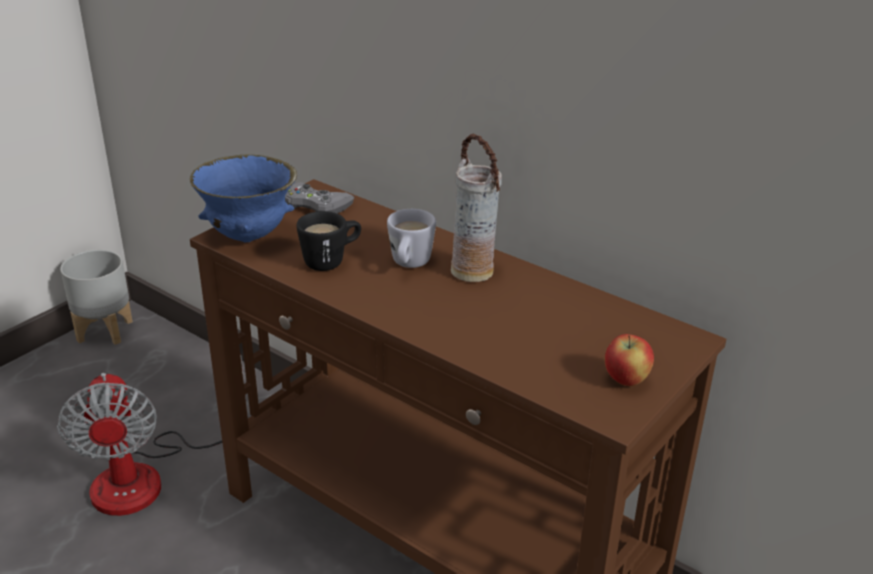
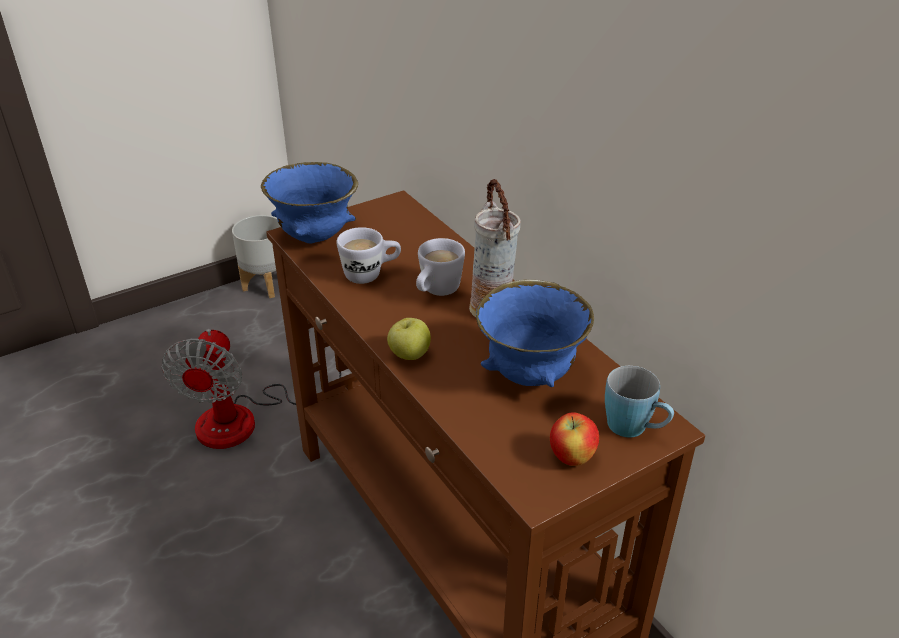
camera: 20 degrees right, 5 degrees up
(316, 205) = (390, 217): grey game controller -> none
(331, 261) = (371, 274): black mug -> white mug
(419, 325) = (409, 355): none -> apple
(545, 320) = (530, 375): none -> blue bowl
(665, 345) = (635, 429): none -> blue mug

